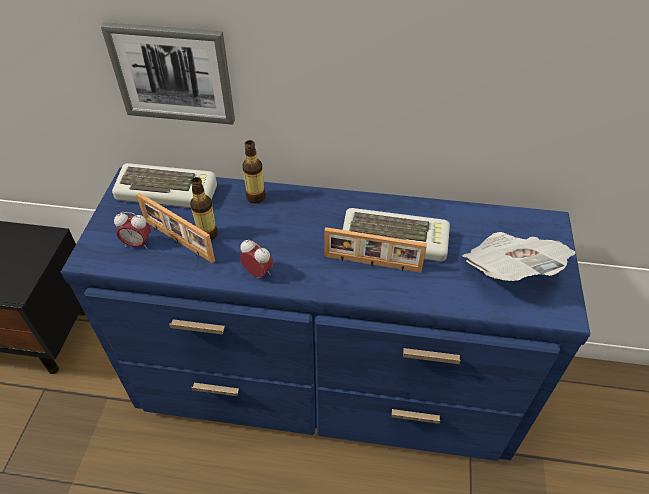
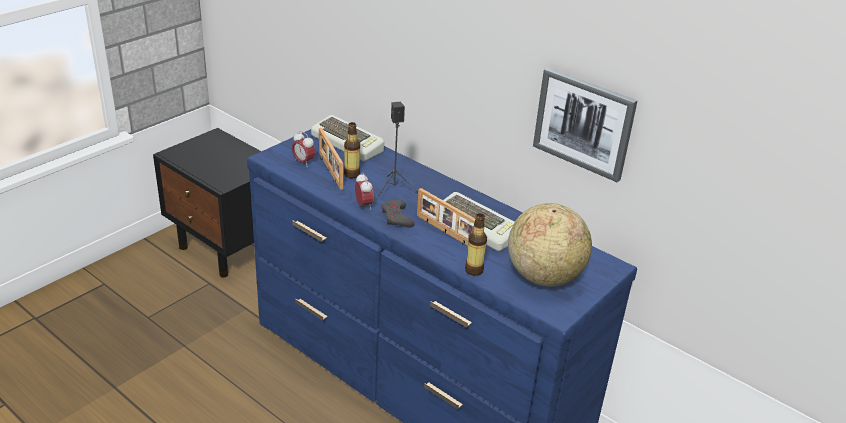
camera: 30 degrees right, 15 degrees down
(173, 73) = (380, 57): picture -> picture (584, 123)
(256, 197) = (403, 168): bottle -> bottle (474, 270)
(271, 231) = (395, 189): none -> black speaker
(306, 271) = (397, 217): none -> grey game controller
(509, 270) = (544, 276): newspaper -> globe

